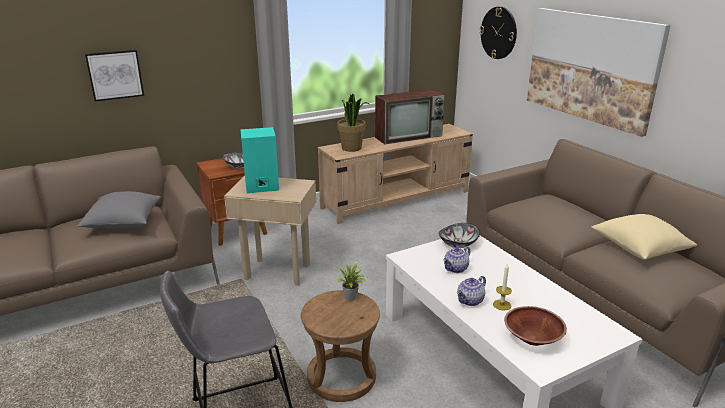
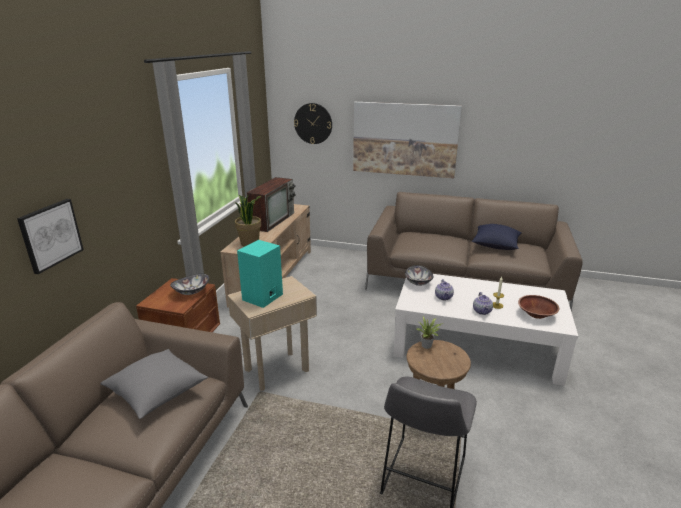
camera: 45 degrees left, 0 degrees up
(639, 249) = (495, 245): beige pillow -> blue pillow

